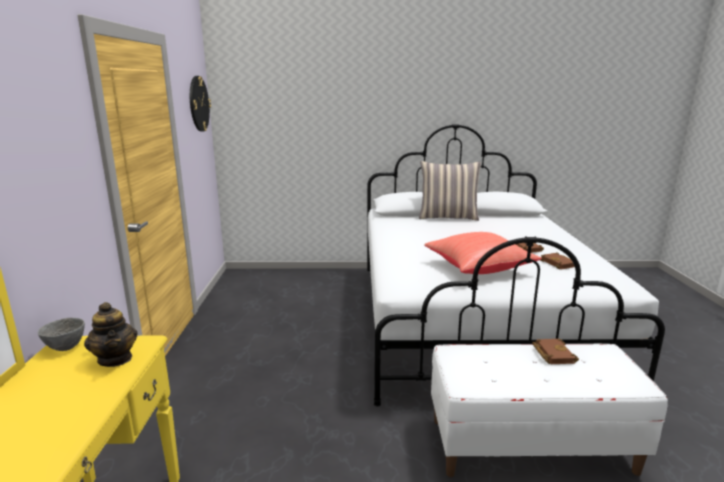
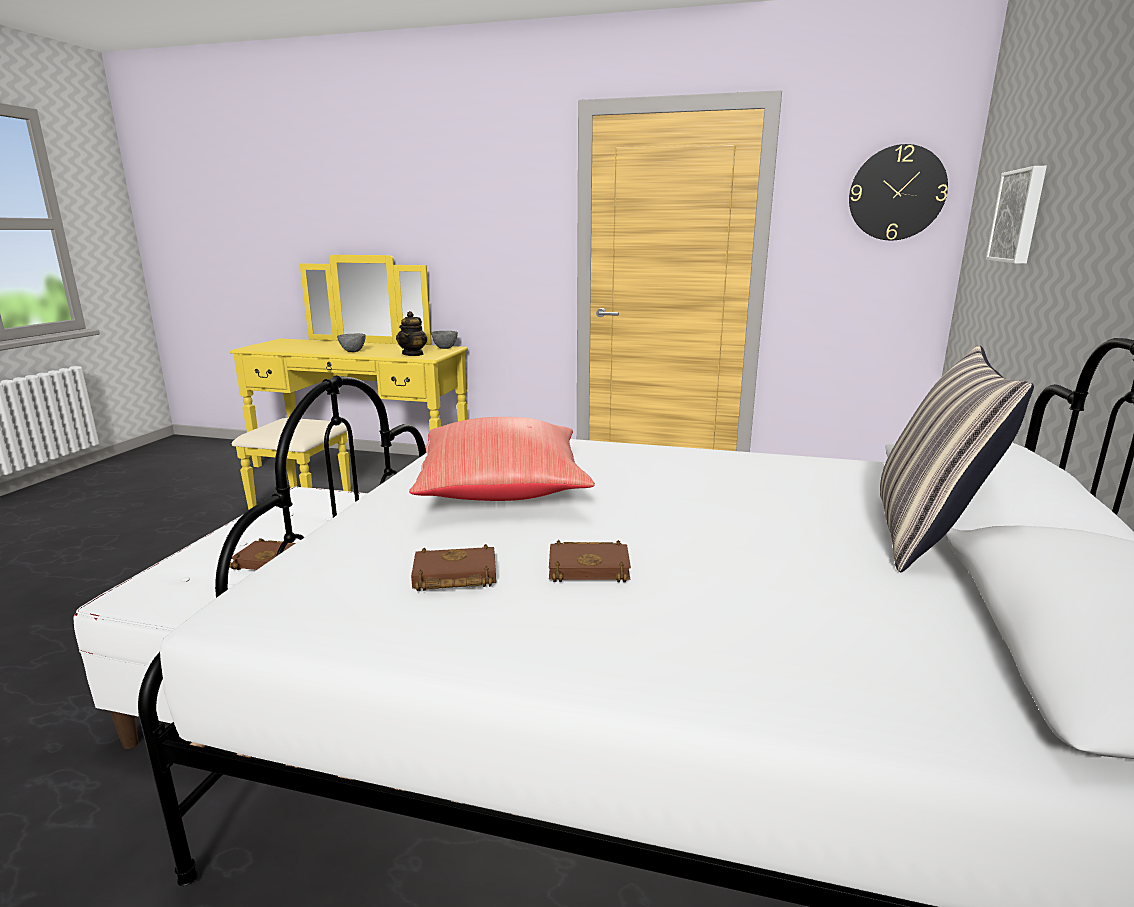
camera: 105 degrees right, 0 degrees up
(58, 426) = (352, 351): none -> grey bowl
(115, 359) = (413, 354): teapot -> teapot turned 60 degrees counterclockwise
(290, 116) = (1019, 216): none -> picture

